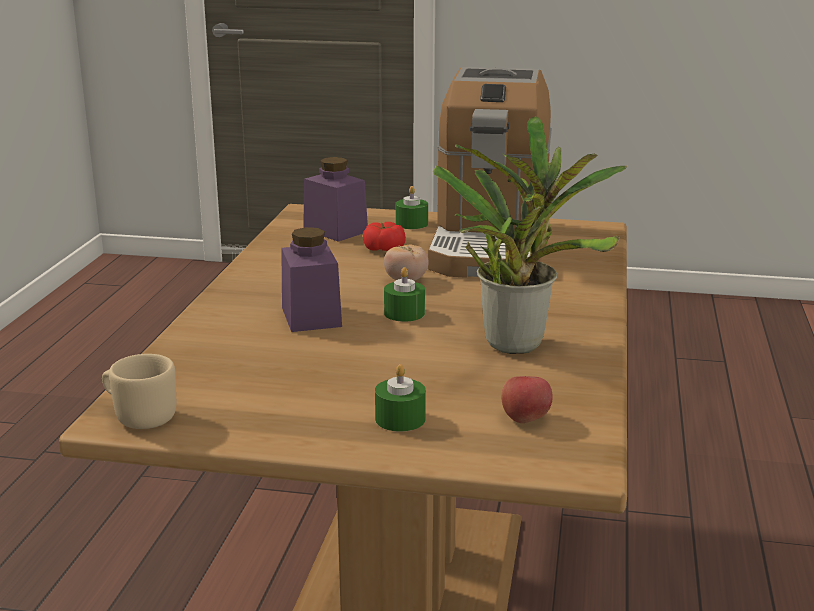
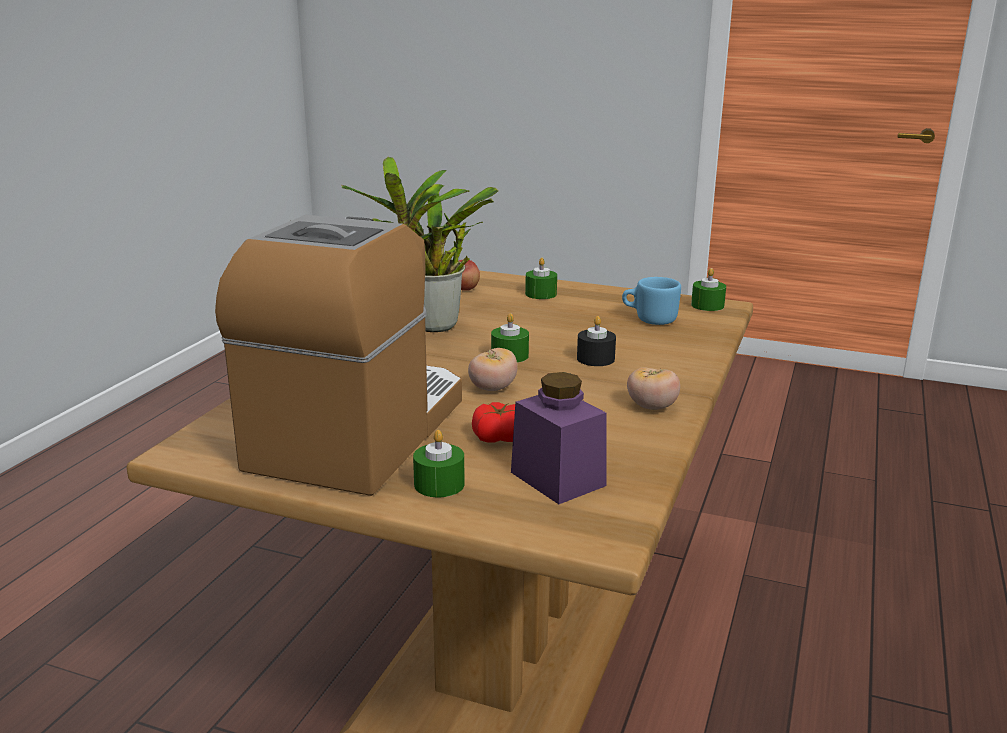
camera: 170 degrees left, 0 degrees up
(139, 416) = (707, 305): beige mug -> green candle
(238, 379) = (649, 320): none -> blue mug
(261, 276) = (652, 407): none -> tomato
(311, 317) = (595, 359): purple jar -> black candle

